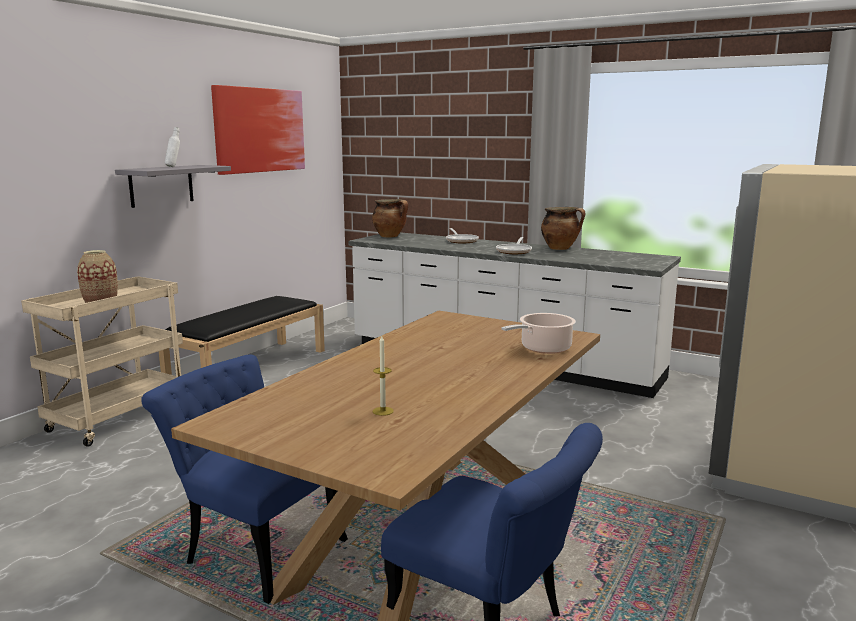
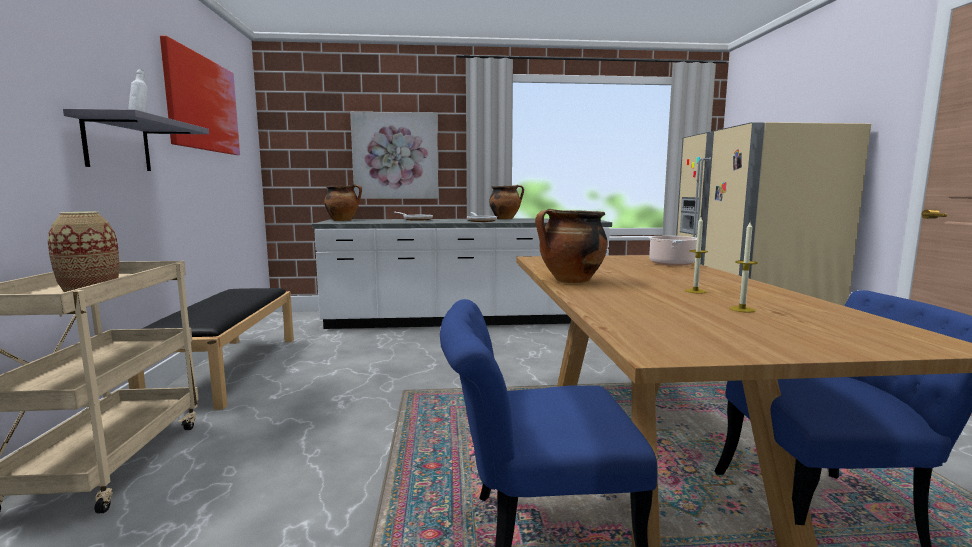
camera: 35 degrees left, 5 degrees down
(371, 352) = (570, 281): none -> cooking pot
(423, 386) = (695, 291): none -> candle
(460, 164) = (395, 156): none -> picture

